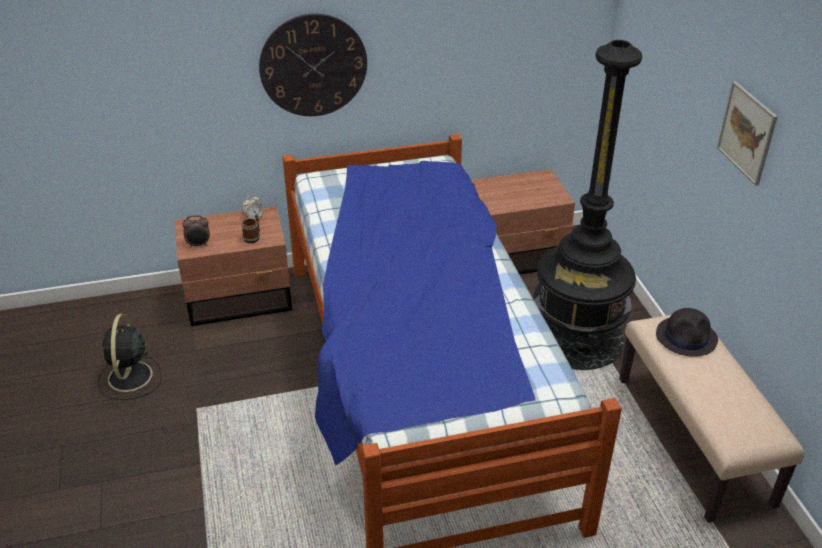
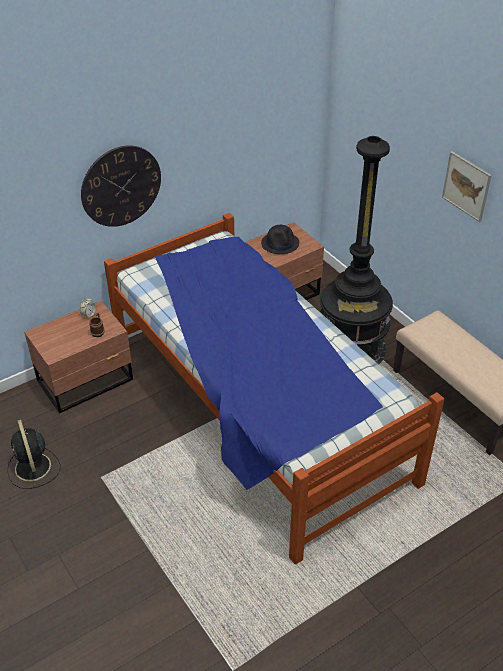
camera: 20 degrees left, 5 degrees up
(198, 245) = (58, 348): alarm clock -> none
(687, 337) = (442, 332): black hat -> black hat (280, 243)

